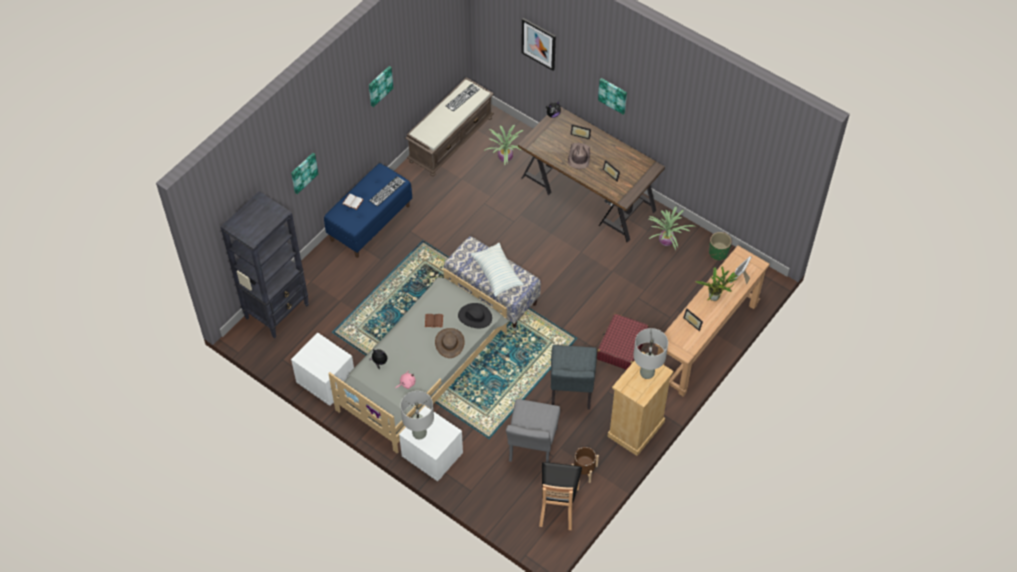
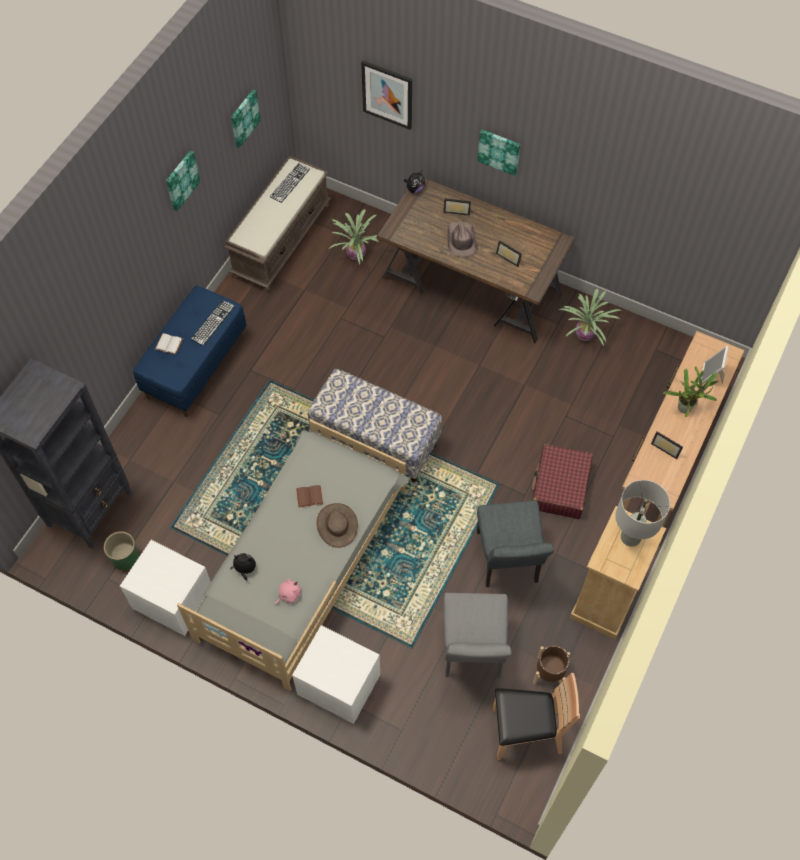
camera: 10 degrees left, 5 degrees up
(303, 172) = (93, 318): picture -> picture (244, 118)
(419, 433) = (320, 668): grey table lamp -> none
(475, 317) = (364, 481): black hat -> none
(497, 274) = (382, 416): pillow -> none
(558, 506) = (525, 732): brown chair -> brown chair turned 90 degrees counterclockwise
(718, 253) = (653, 340): green planter -> green planter (125, 557)

